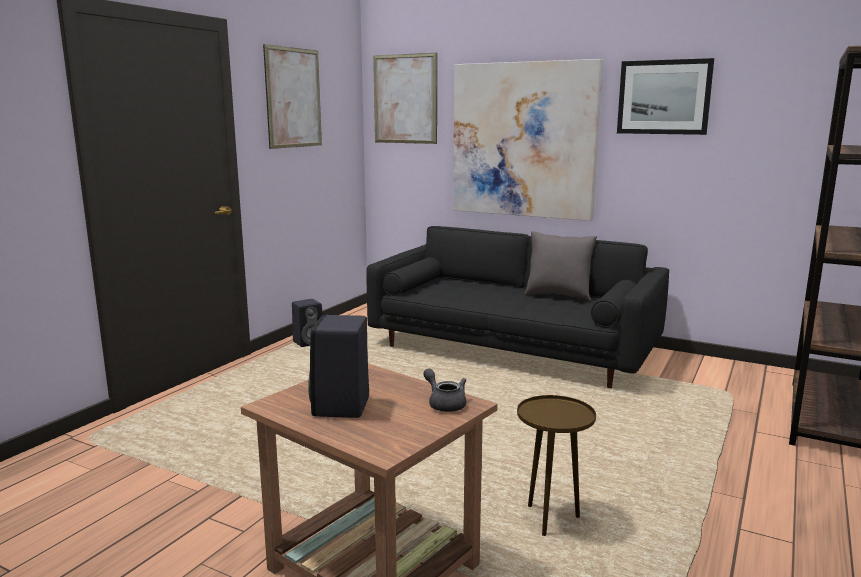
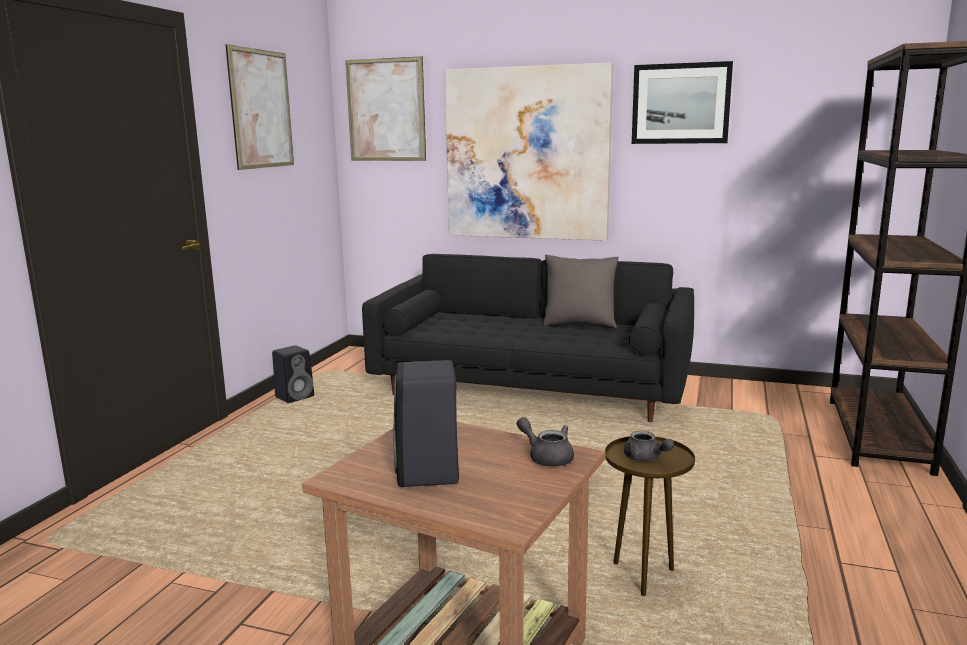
camera: 10 degrees left, 0 degrees up
(552, 415) = (646, 458): none -> grey teapot

